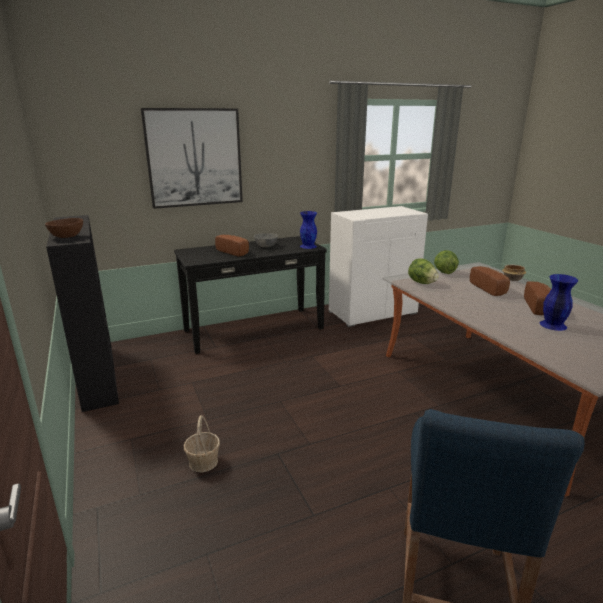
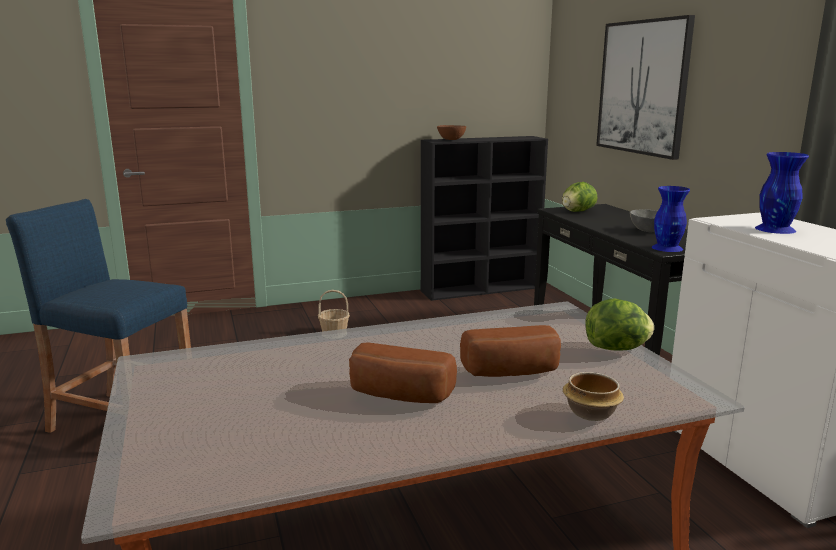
camera: 95 degrees right, 5 degrees down
(234, 252) = (606, 220): bread -> none
(421, 283) = (539, 322): lettuce -> lettuce (577, 211)
(552, 325) = (315, 384): blue vase -> blue vase (775, 229)

